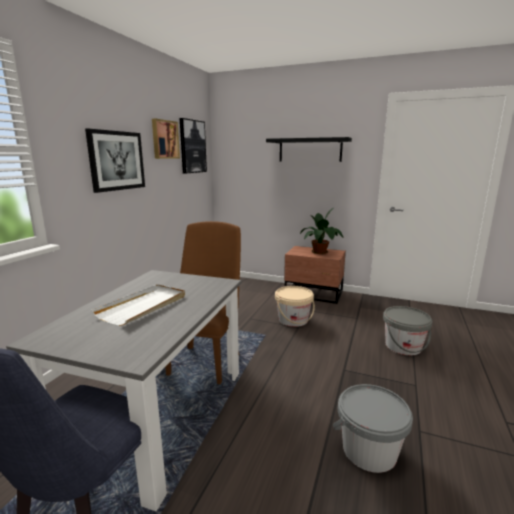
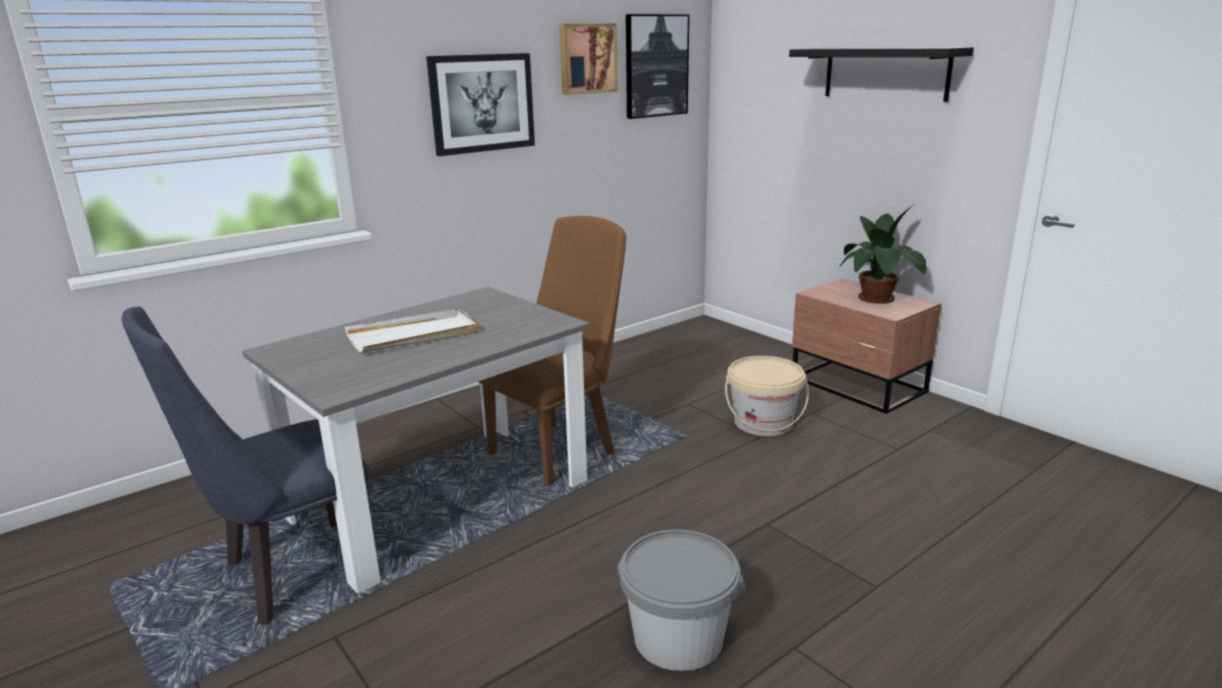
camera: 30 degrees right, 5 degrees up
(403, 346) = (936, 521): grey bucket -> none

